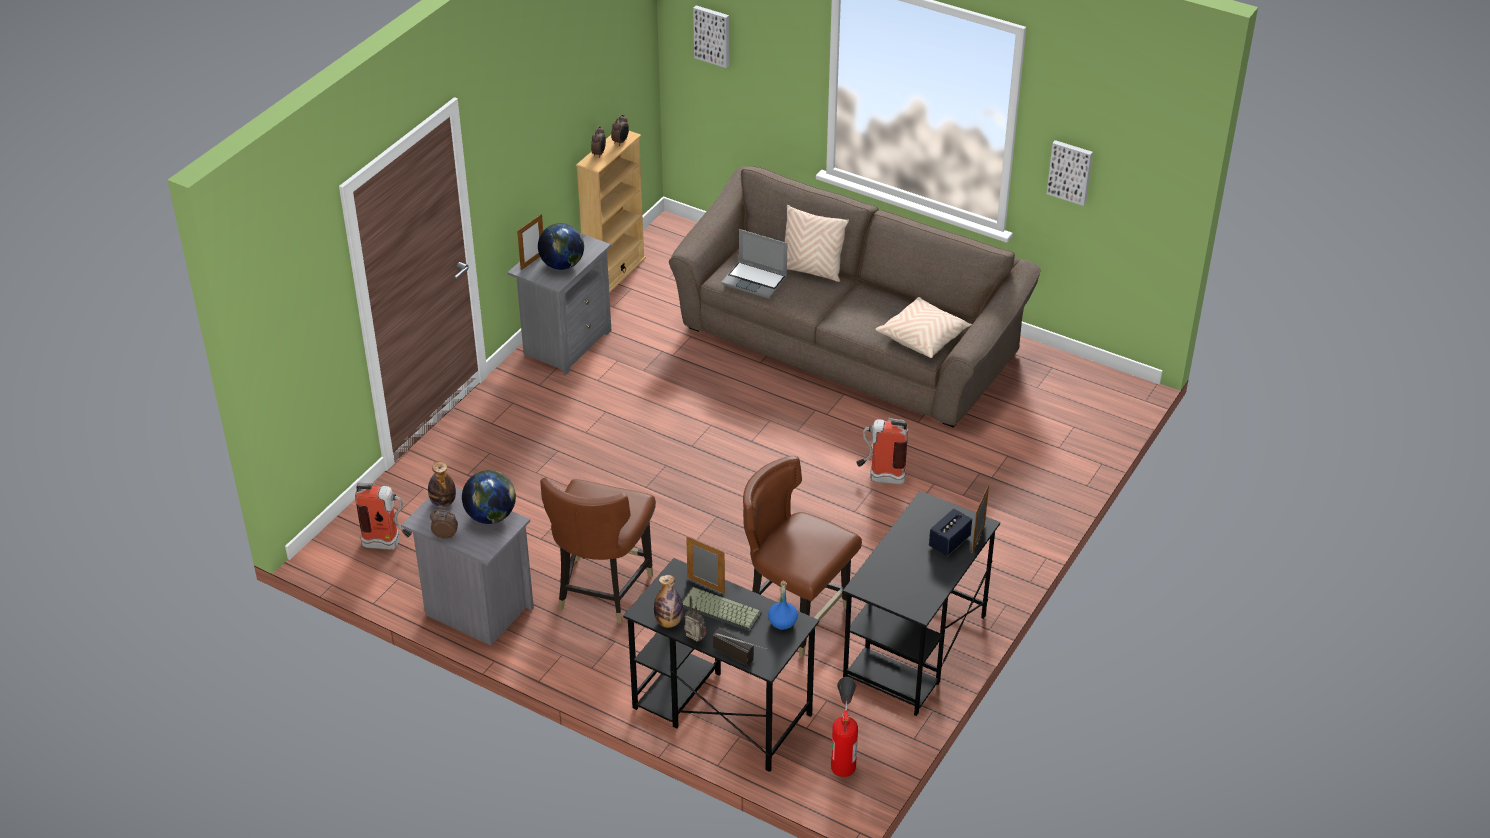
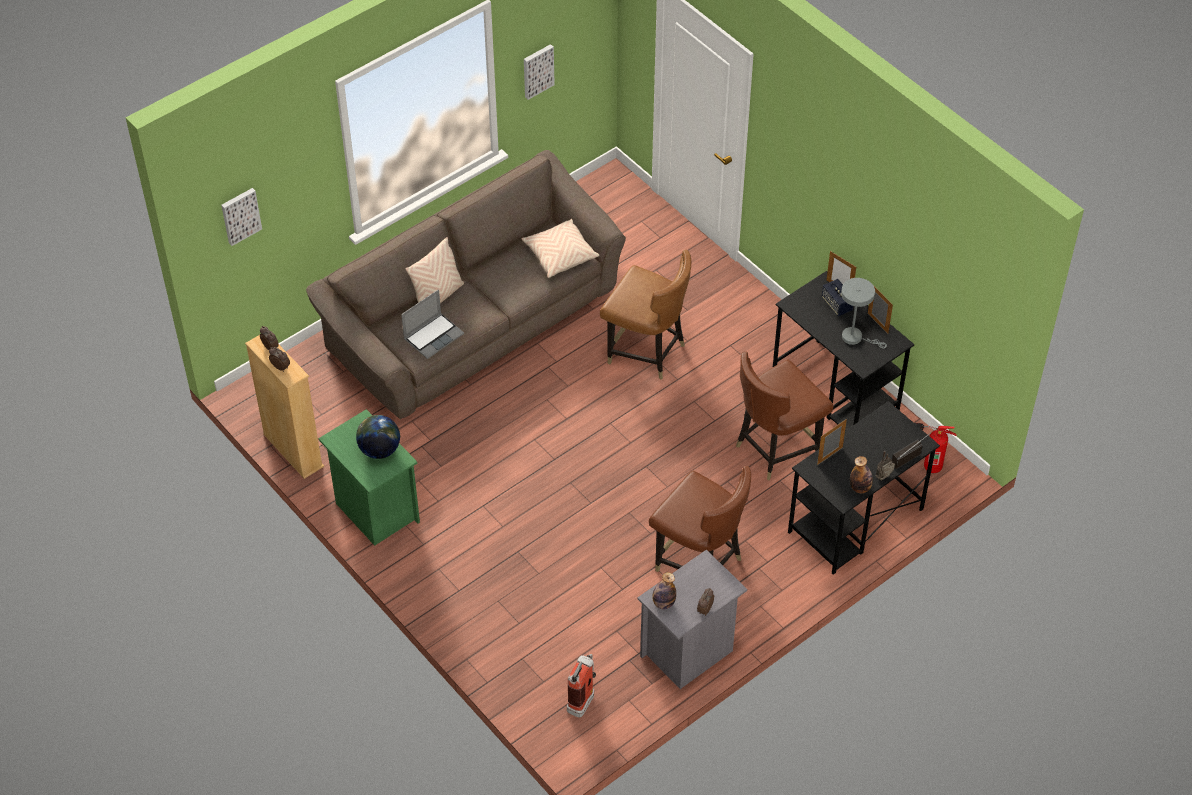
camera: 70 degrees left, 10 degrees up
(491, 516) = (693, 574): globe -> none
(532, 261) = (363, 470): picture frame -> picture frame (877, 323)
(565, 343) = (375, 511): grey nightstand -> green nightstand
(719, 610) = (858, 455): keyboard -> none
(783, 622) = (883, 422): blue bottle -> none
(880, 478) = (646, 352): fire extinguisher -> brown chair
(905, 569) = (855, 337): none -> grey table lamp

